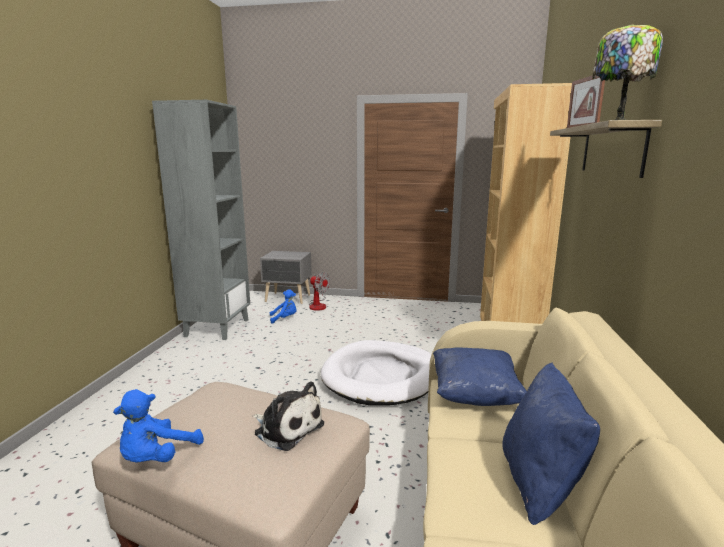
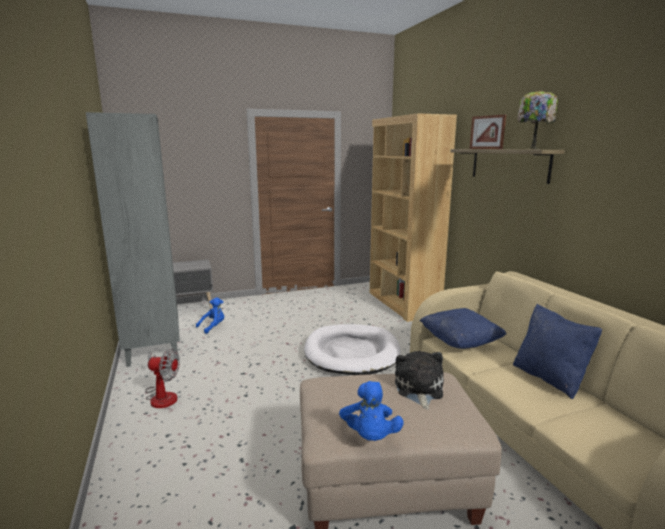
camera: 30 degrees left, 0 degrees up
(287, 428) = (418, 389): plush toy -> plush toy turned 90 degrees counterclockwise
(318, 305) = (230, 309): fan -> fan (162, 396)

